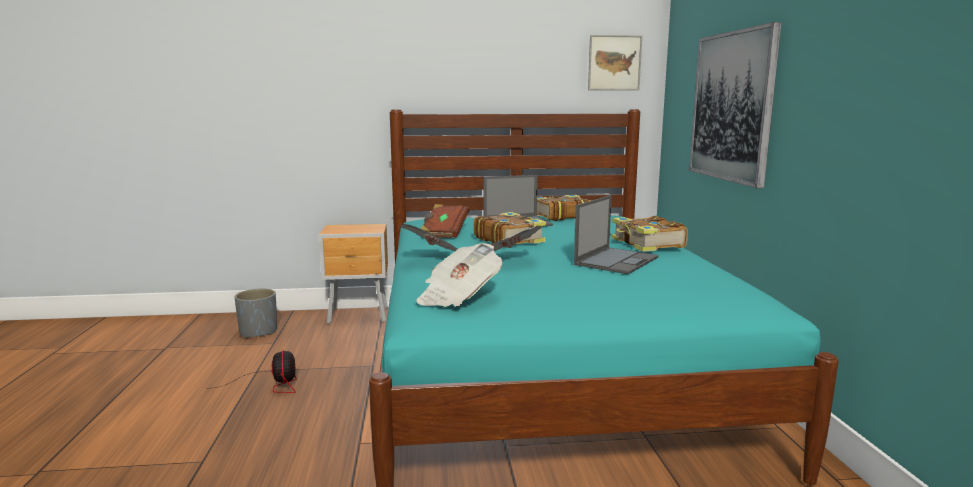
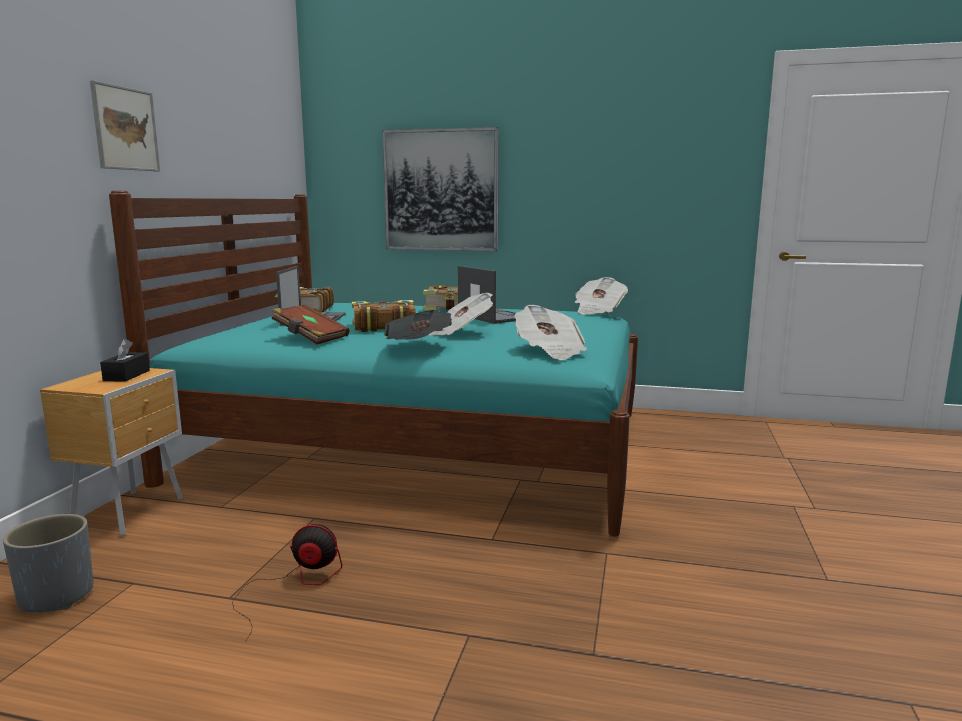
camera: 70 degrees left, 0 degrees up
(362, 229) = (126, 375): none -> black tissue box
(614, 63) = (278, 144): picture -> picture (125, 129)
(761, 296) = (598, 311): none -> newspaper

